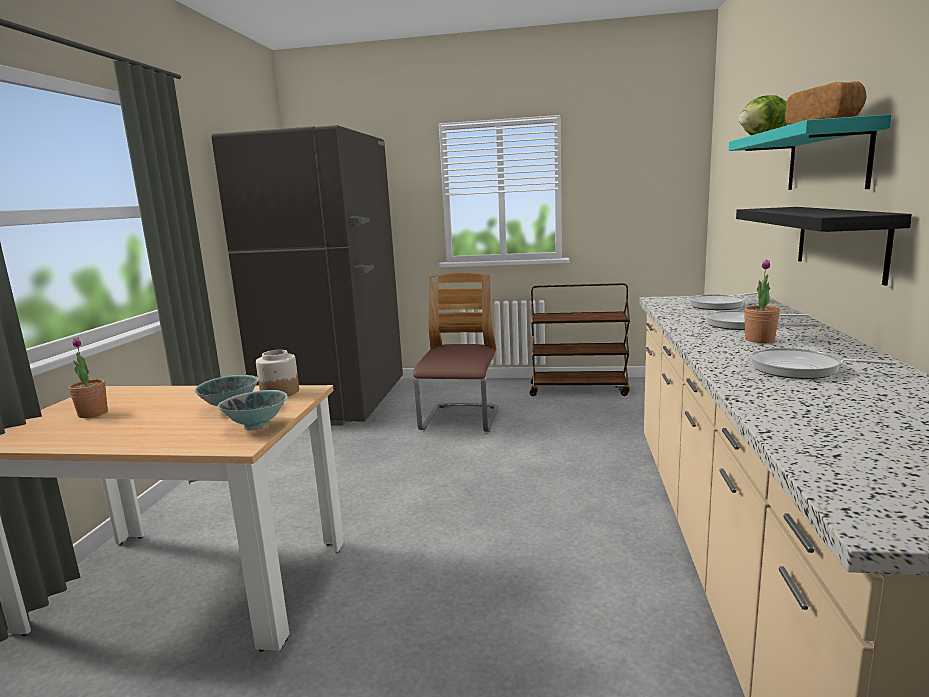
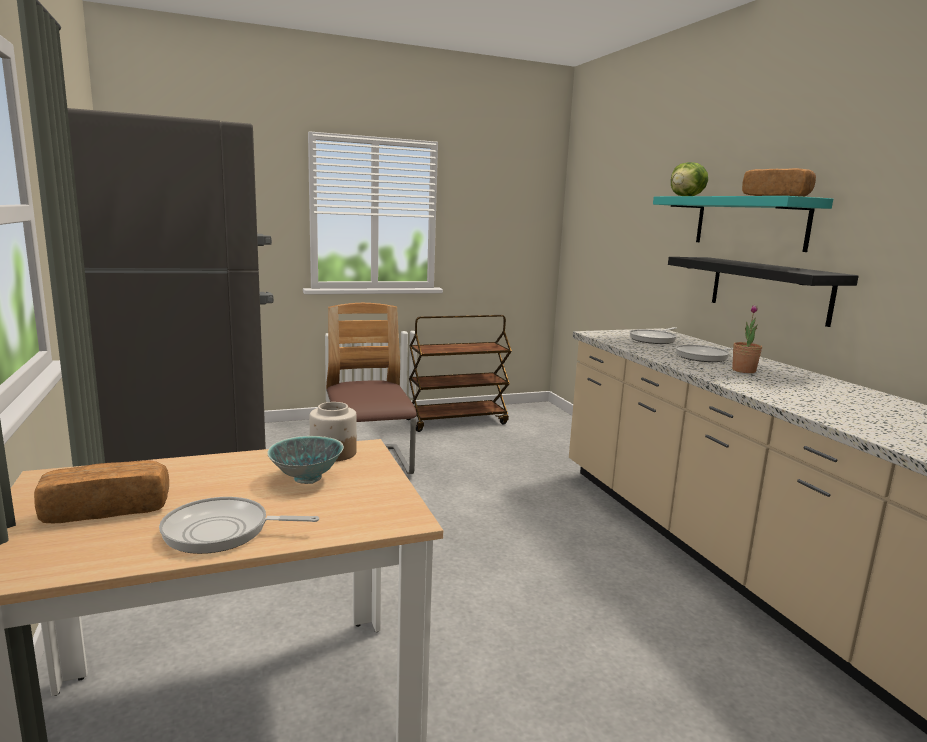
camera: 30 degrees left, 0 degrees up
(93, 413) = (106, 510): potted plant -> bread
(257, 426) = (384, 496): bowl -> none
(800, 369) = (816, 394): frying pan -> frying pan (222, 531)

